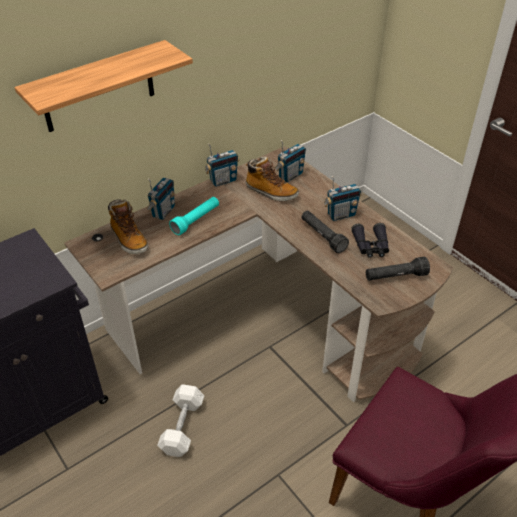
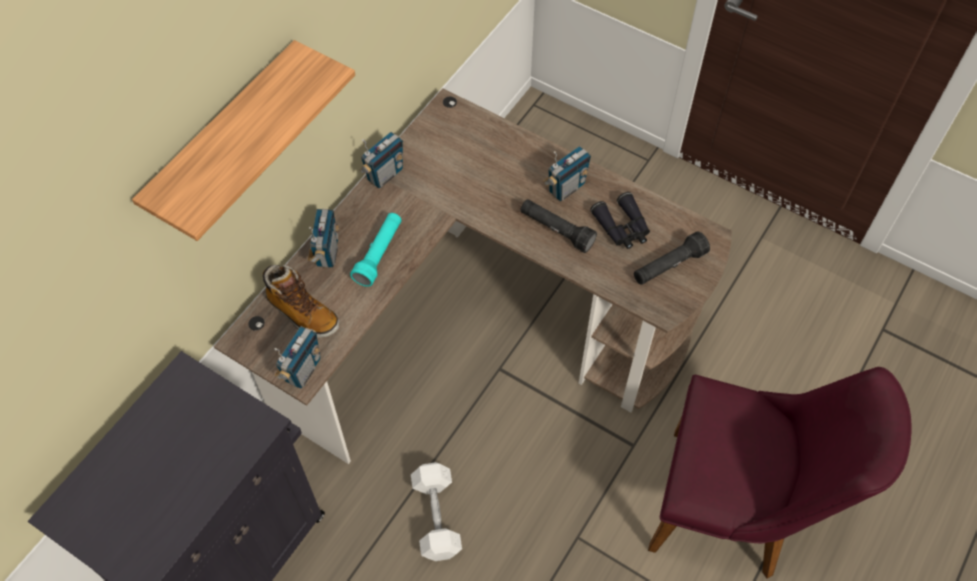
camera: 20 degrees left, 15 degrees up
(271, 192) = (459, 176): boot -> none
(290, 175) = (473, 139): radio -> radio (302, 370)

